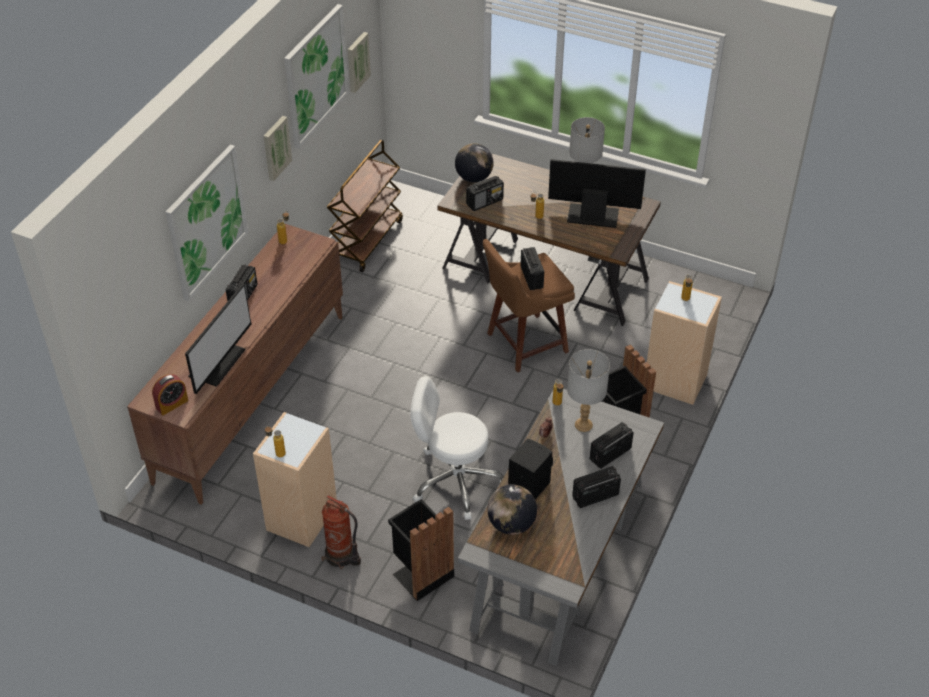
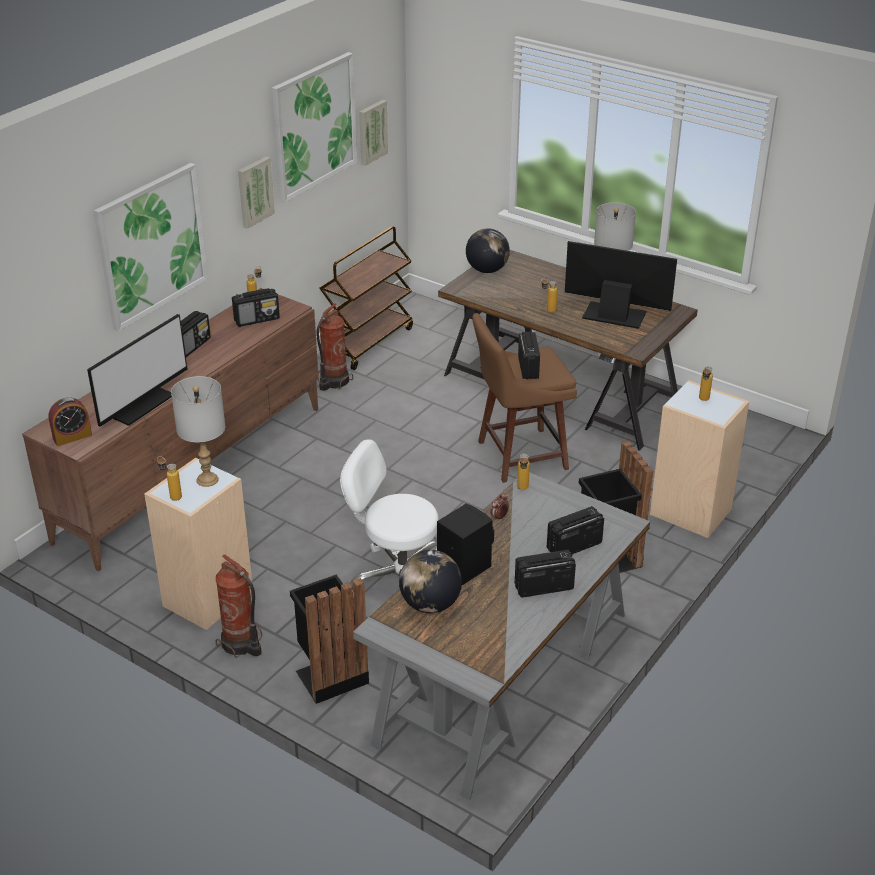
camera: 10 degrees right, 10 degrees down
(347, 286) = (333, 381): none -> fire extinguisher
(485, 202) = (493, 292): radio -> radio (257, 319)
(583, 425) = (548, 512): grey table lamp -> grey table lamp (207, 480)

